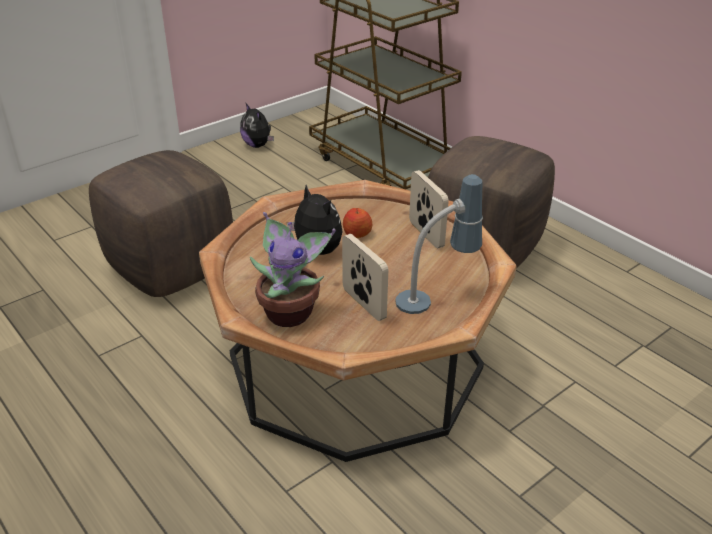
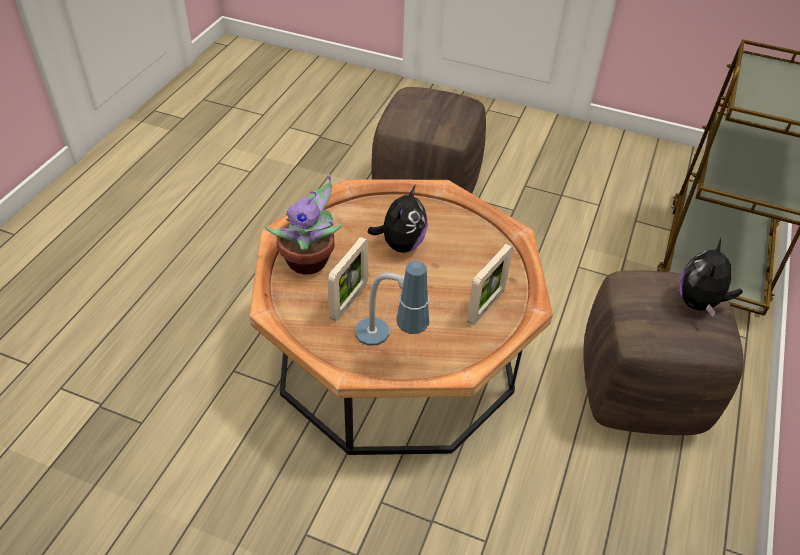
camera: 60 degrees right, 10 degrees up
(258, 145) = (647, 158): plush toy -> plush toy (699, 303)
(357, 233) = (449, 259): apple -> none

